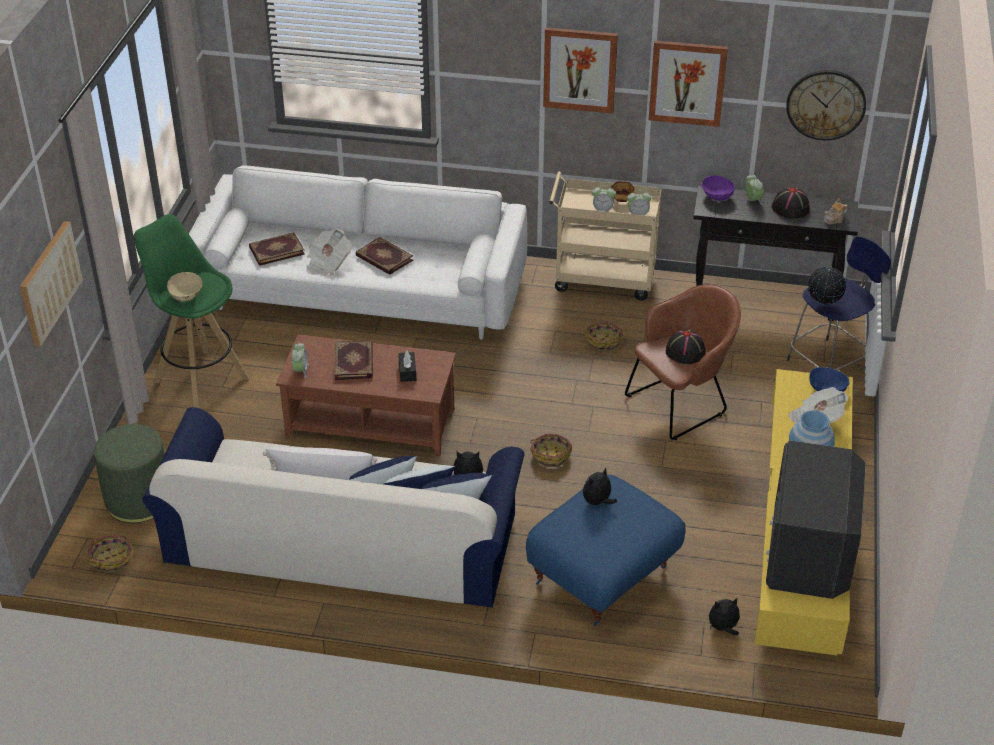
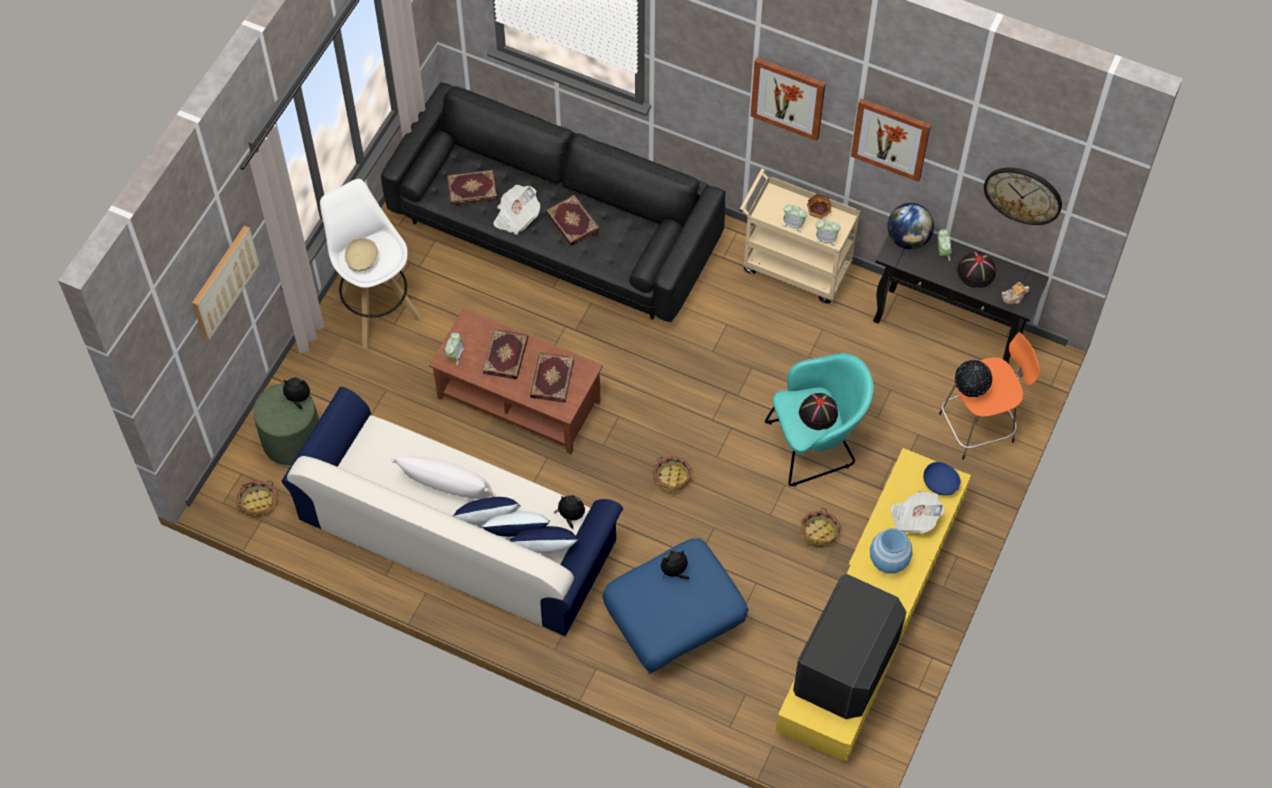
camera: 15 degrees right, 20 degrees up
(200, 378) = (376, 308): green stool -> white stool
(363, 292) = (555, 230): white sofa -> black sofa
(407, 371) = (551, 378): black tissue box -> book
(604, 341) = (769, 349): basket -> basket (820, 532)
(680, 404) = (815, 444): brown armchair -> turquoise armchair
(716, 196) = (908, 238): purple bowl -> globe
(723, 628) = (759, 704): plush toy -> plush toy (298, 399)
(829, 363) = (979, 426): blue stool -> orange stool

